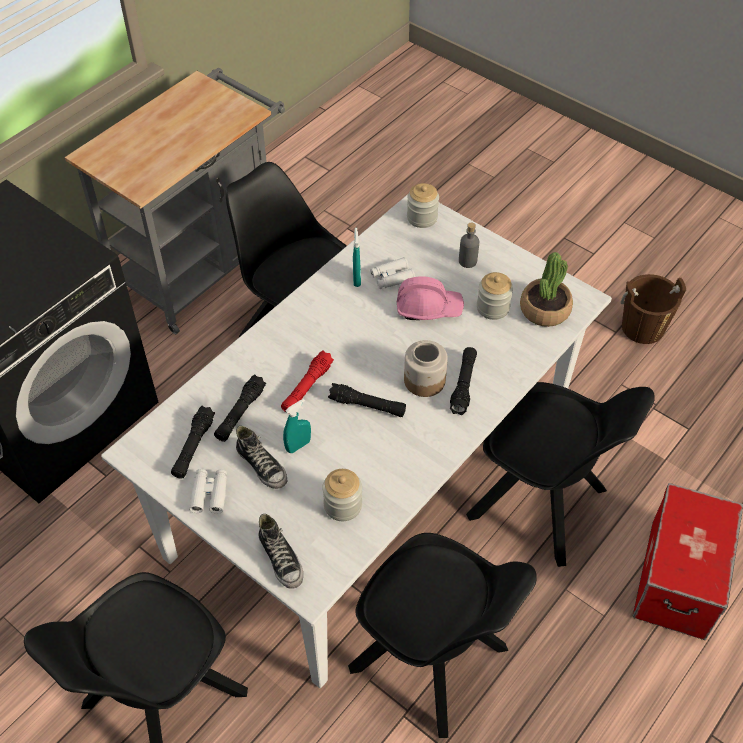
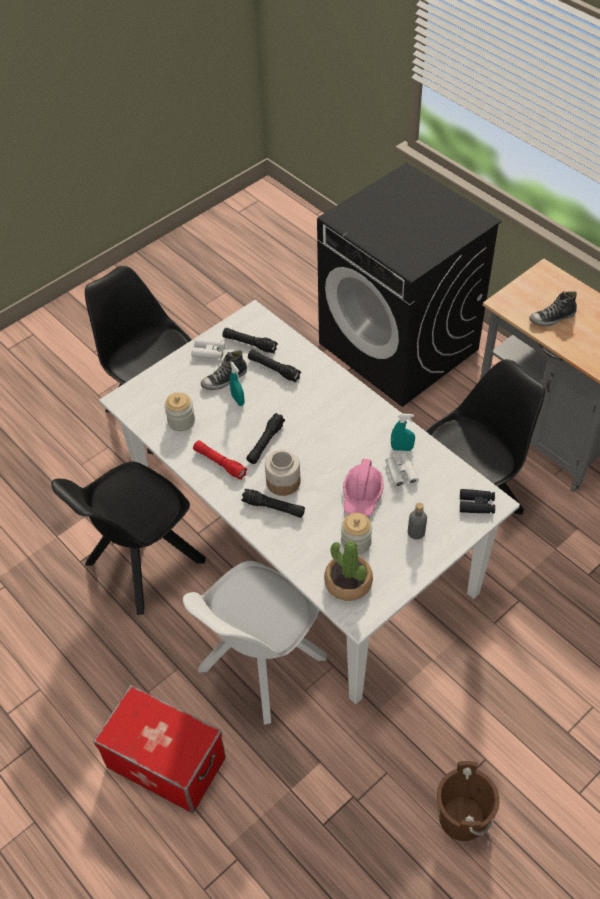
camera: 100 degrees right, 0 degrees up
(281, 559) = (149, 386): shoe -> shoe (552, 318)
(307, 387) = (290, 408): red flashlight -> red flashlight (220, 463)
(422, 218) = (476, 504): jar -> black binoculars
(541, 505) = (259, 666): black chair -> white chair

